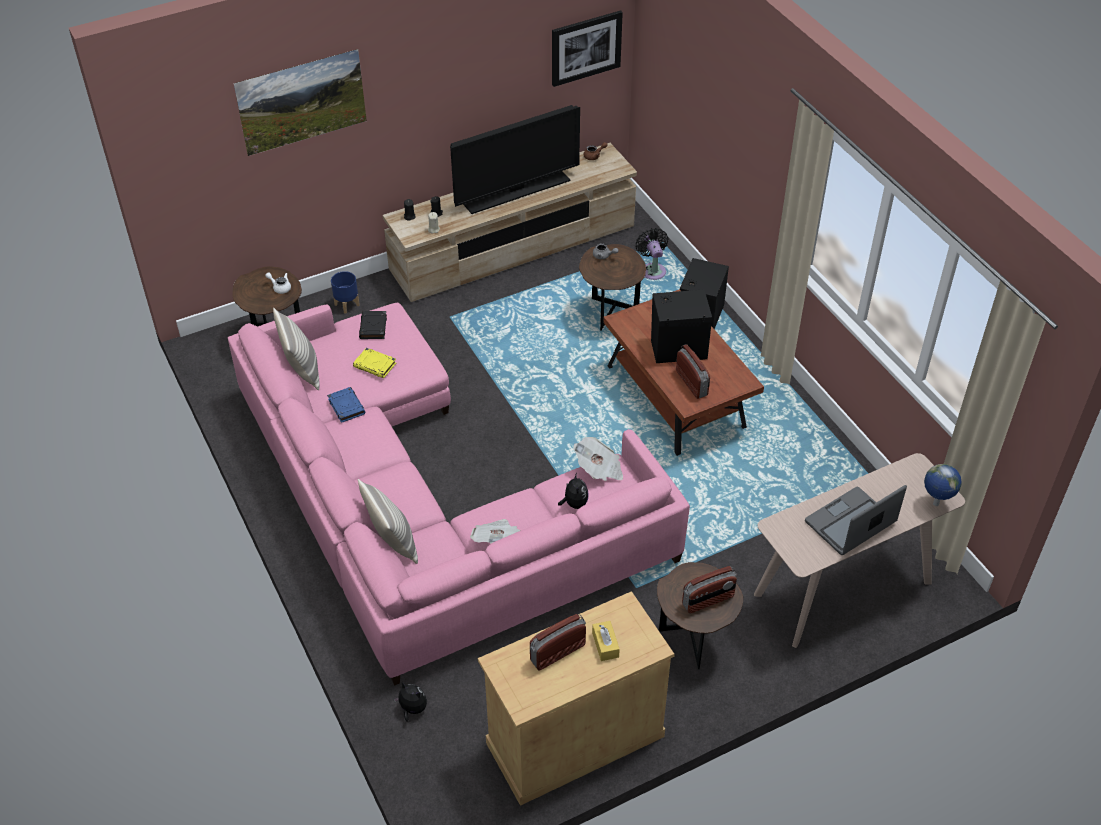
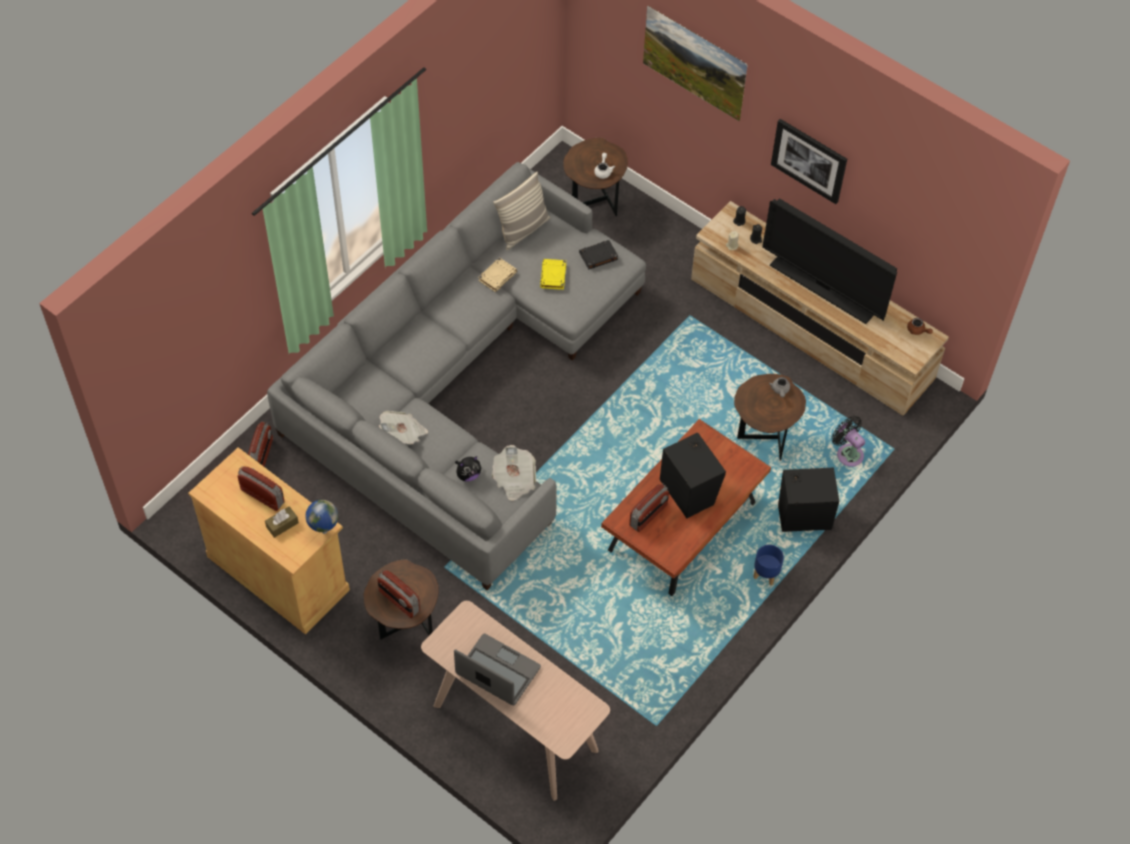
camera: 65 degrees right, 10 degrees up
(346, 304) = (662, 234): blue planter -> blue planter (766, 574)
(346, 406) = (497, 276): blue book -> beige book
(393, 542) = (372, 366): pillow -> none
(412, 709) = (262, 455): plush toy -> radio
(422, 504) = (462, 382): pink sofa -> grey sofa
(585, 47) = (948, 239): picture -> picture (809, 160)
(605, 645) = (282, 525): yellow tissue box -> brown tissue box
(652, 270) = (848, 453): black fan -> black fan turned 90 degrees counterclockwise
(935, 504) = (551, 734): globe -> globe (323, 531)

